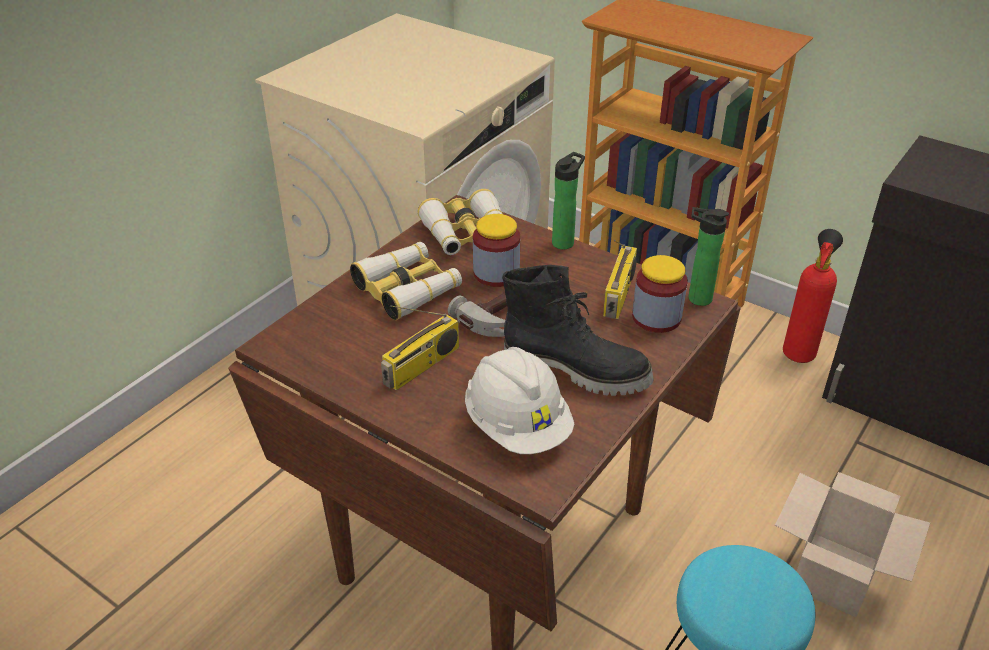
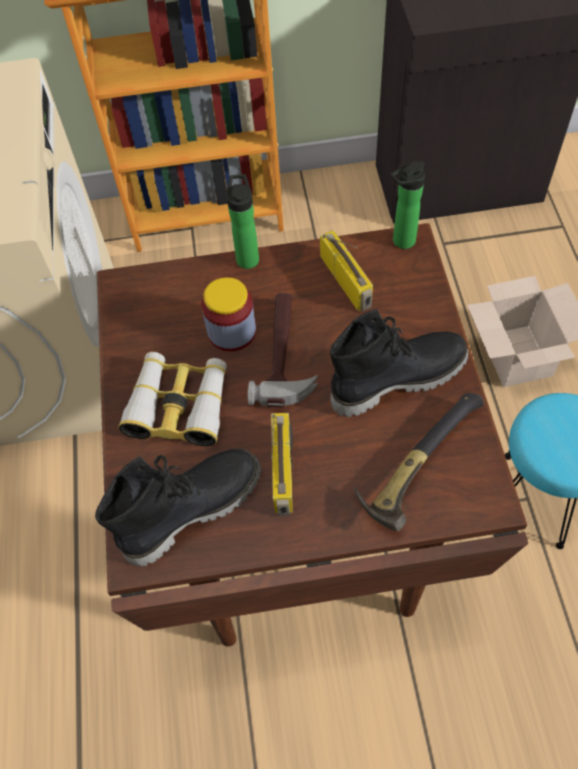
camera: 40 degrees left, 20 degrees up
(338, 344) = (191, 508): none -> black boot
(467, 234) = (160, 308): binoculars -> none
(517, 426) = (415, 465): white hard hat -> hammer
(656, 317) = (395, 282): jar -> none
(799, 351) = (346, 194): fire extinguisher -> none

